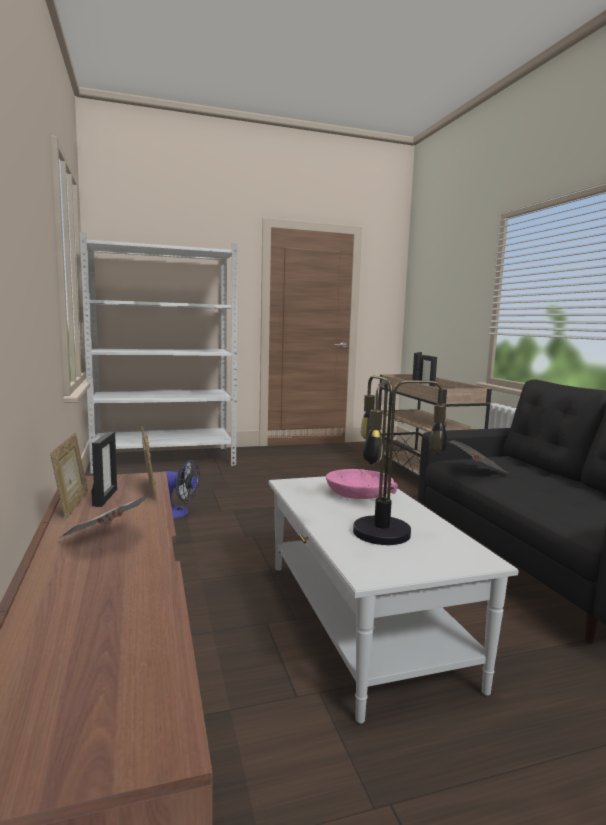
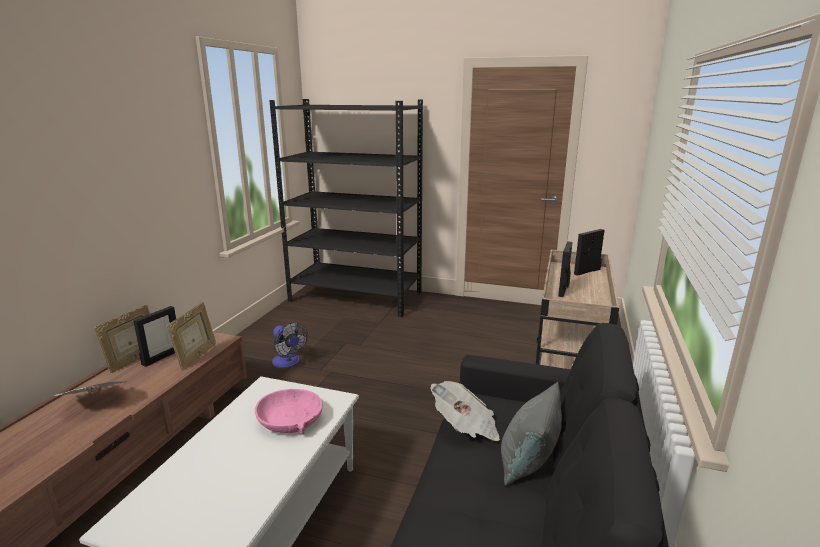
camera: 35 degrees right, 10 degrees up
(165, 459) = (356, 297): white bookcase -> black bookcase
(383, 533) = (211, 481): table lamp -> none
(542, 477) = (528, 462): none -> grey pillow

